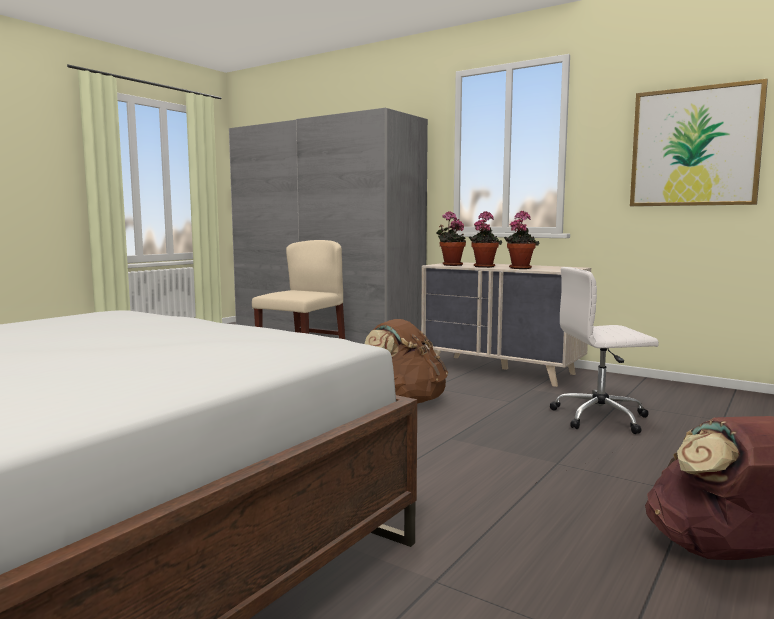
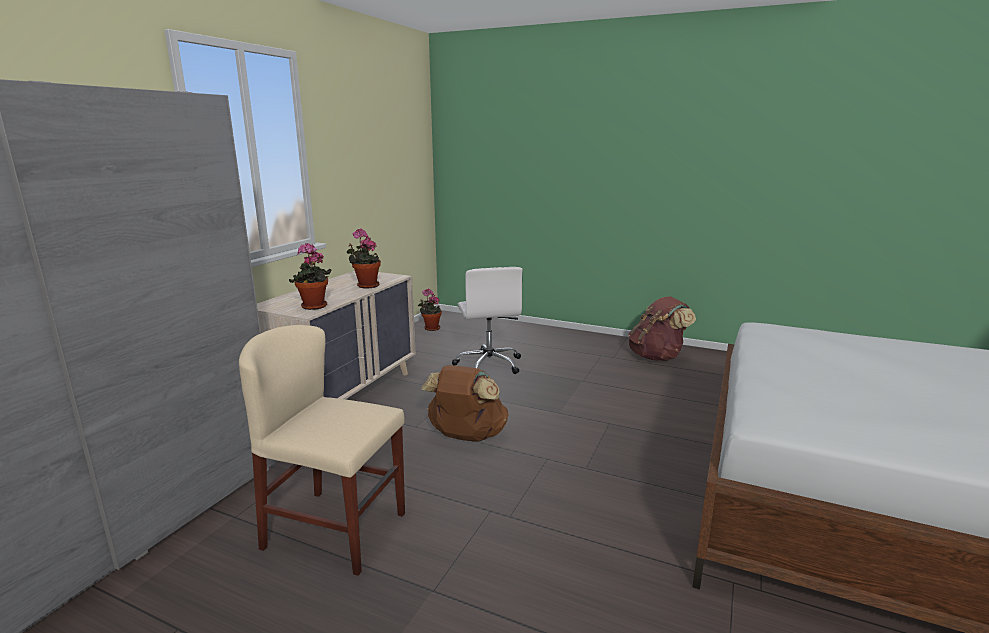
camera: 100 degrees left, 10 degrees up
(484, 266) = (341, 296): potted plant -> potted plant (430, 328)
(694, 147) = (378, 158): picture -> none

